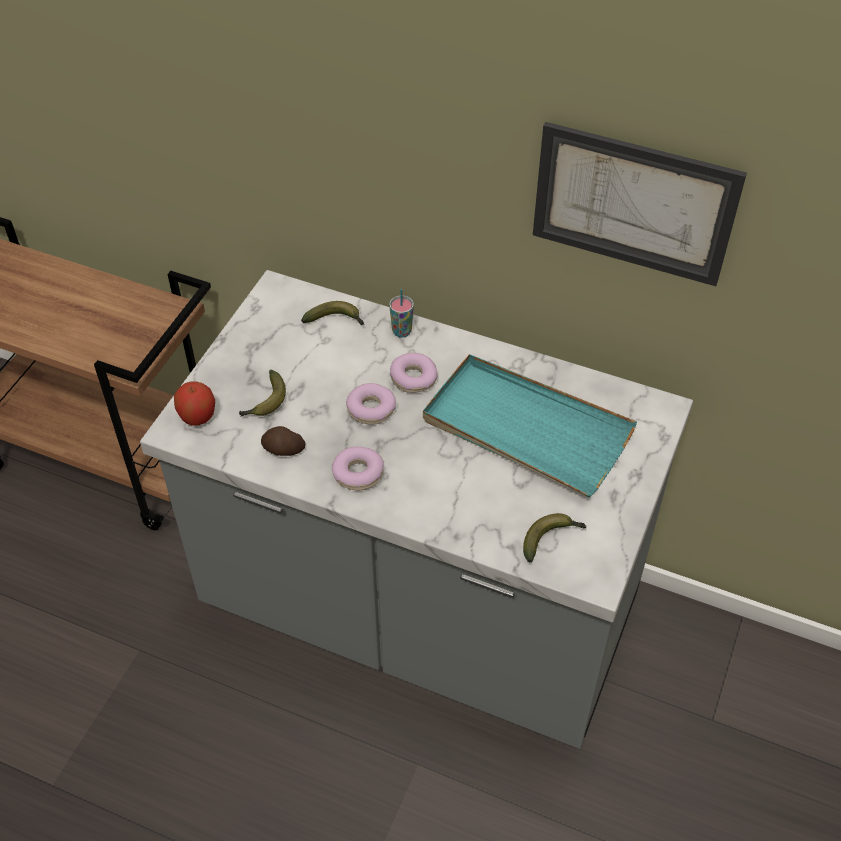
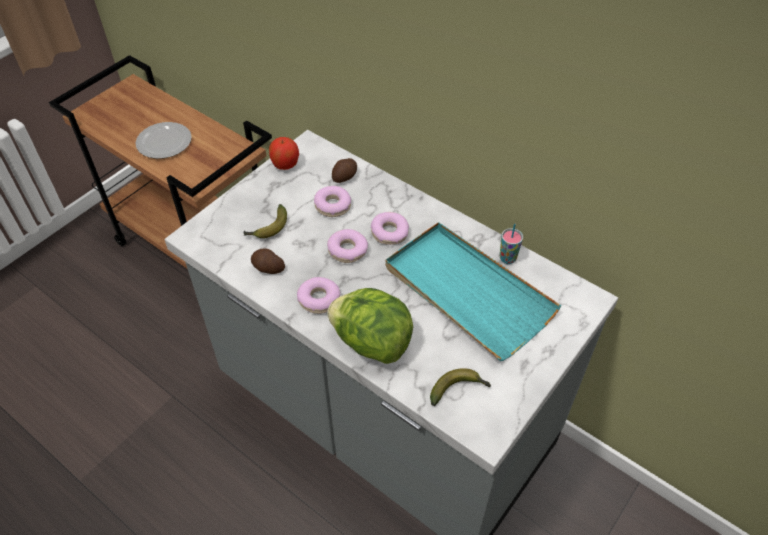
camera: 15 degrees right, 0 degrees up
(66, 318) = (165, 142): none -> plate
(197, 416) = (213, 229): apple -> apple (285, 164)
(334, 359) = (333, 206): none -> donut
(336, 320) = (345, 177): banana -> potato
(402, 331) = (393, 195): cup -> cup (507, 258)
(436, 508) = (371, 342): none -> lettuce
(633, 203) = (588, 113): picture -> none

